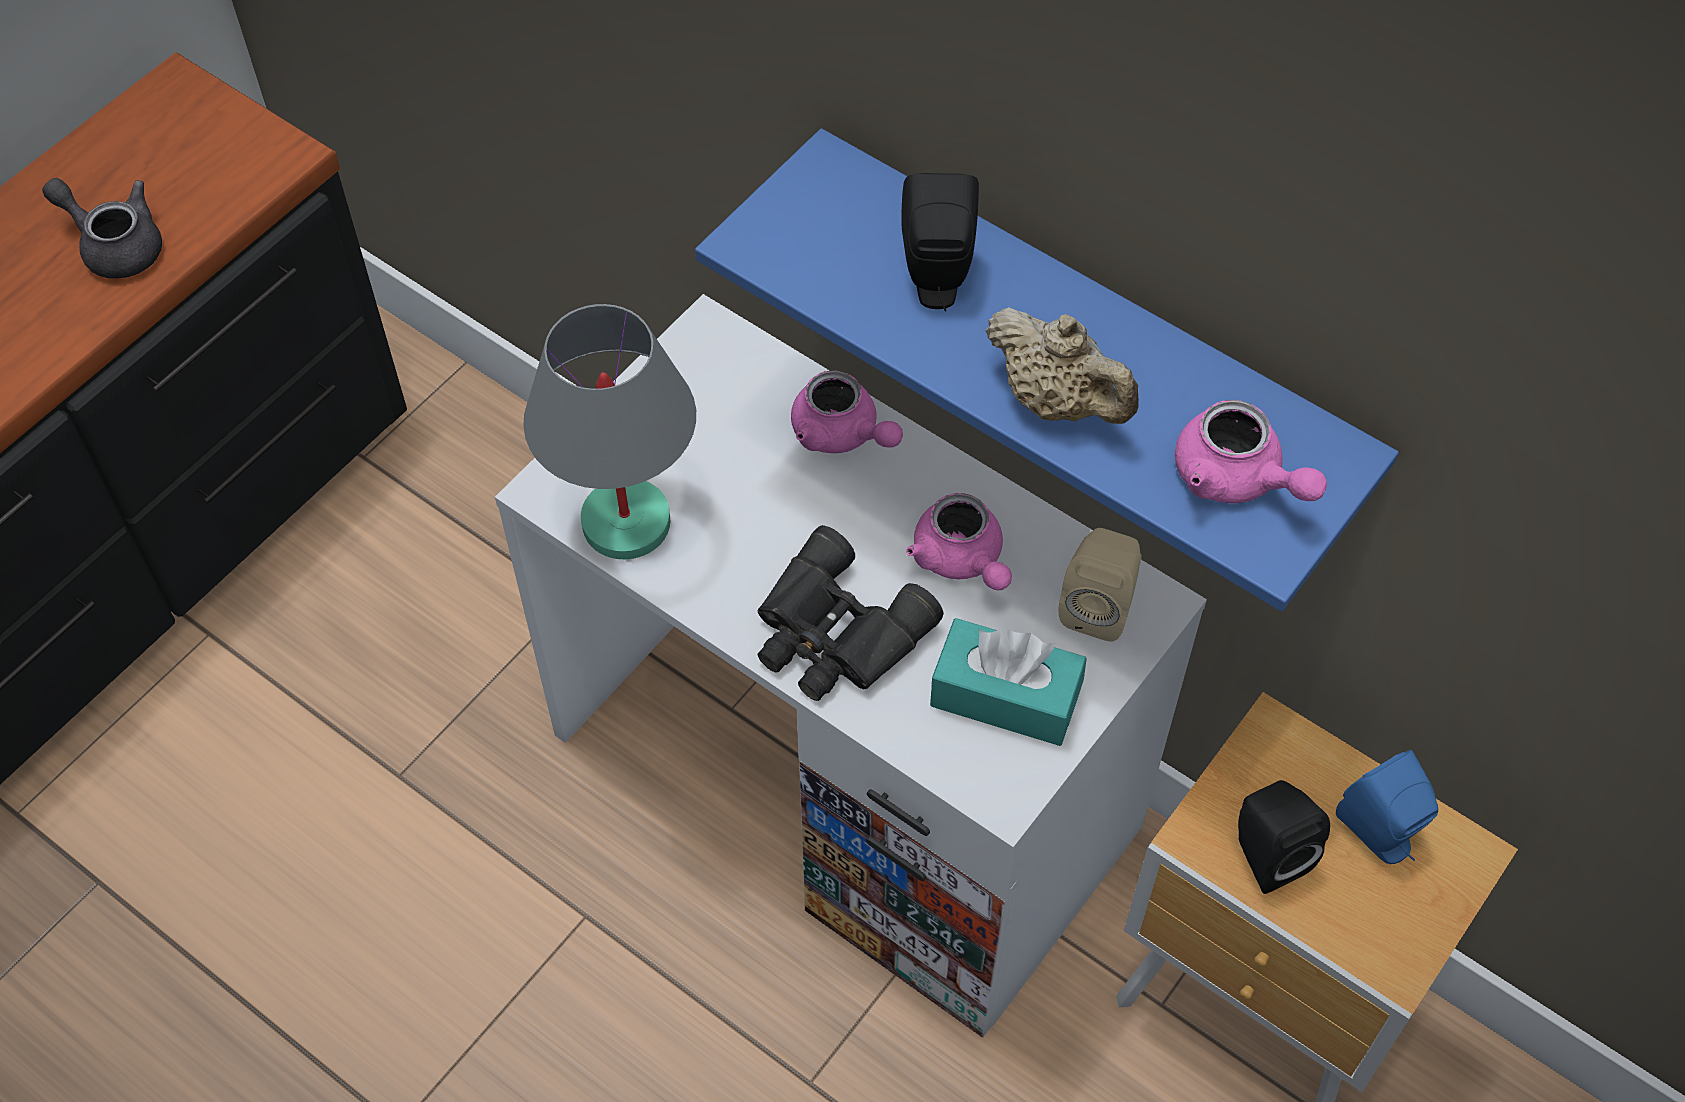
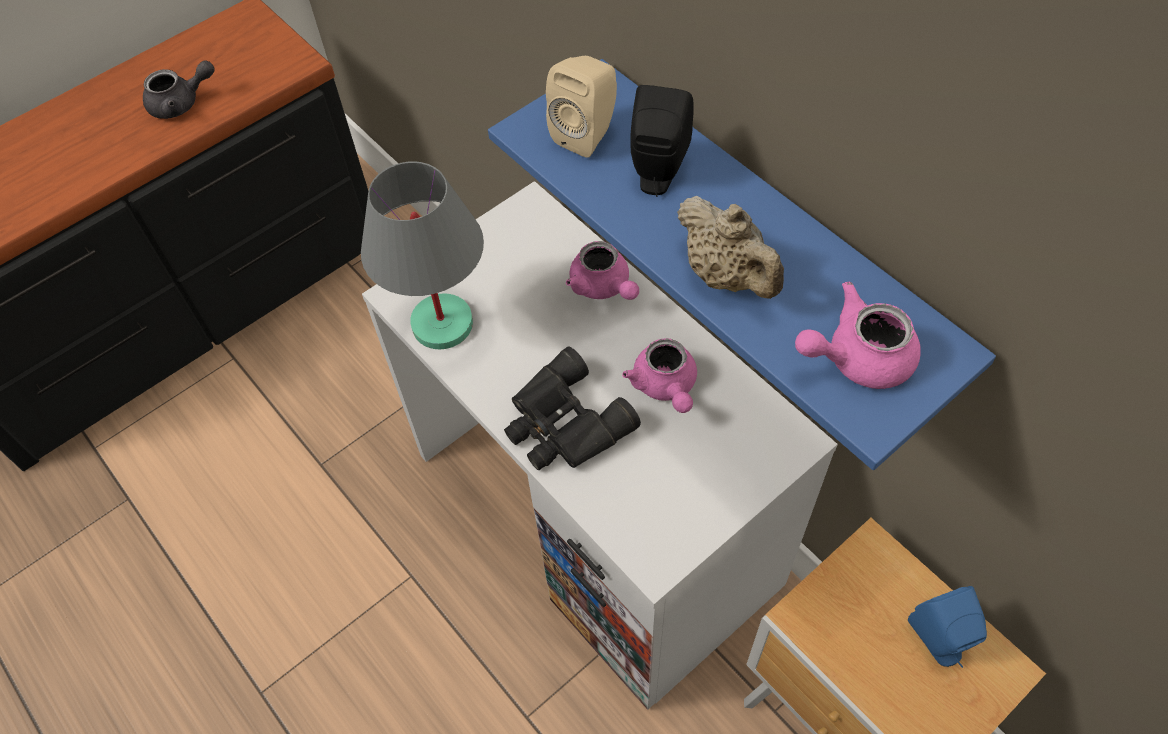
camera: 15 degrees right, 0 degrees up
(115, 245) = (181, 103): grey teapot -> grey teapot turned 120 degrees clockwise
(1005, 696) = (674, 490): turquoise tissue box -> none
(1098, 606) = (756, 436): beige speaker -> beige speaker (588, 134)
(1237, 479) = (856, 357): pink teapot -> pink teapot turned 105 degrees clockwise
(1265, 854) = (849, 640): black speaker -> none

